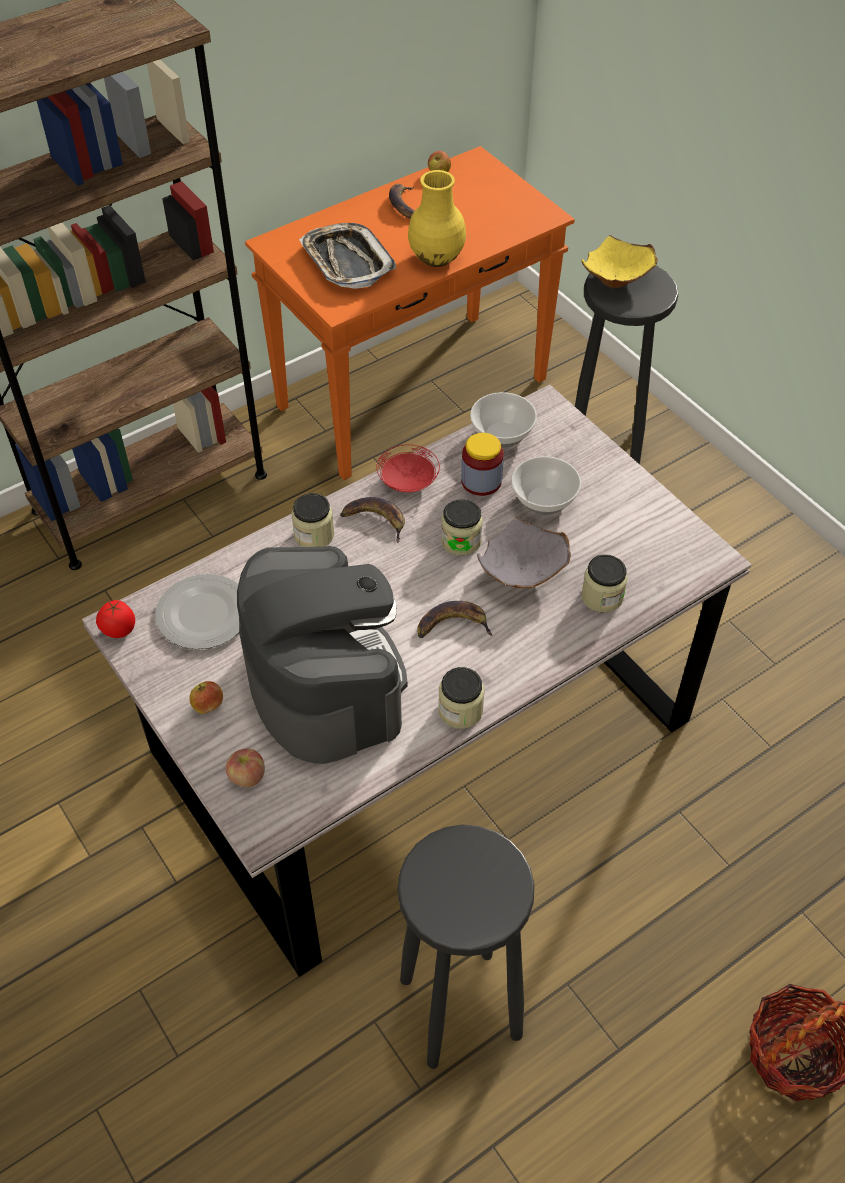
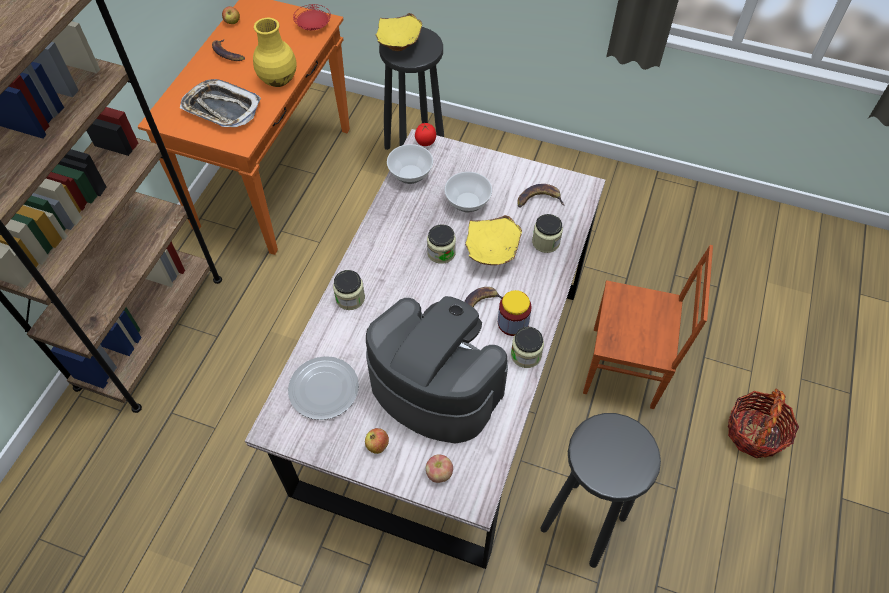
camera: 35 degrees left, 5 degrees up
(119, 630) = (277, 433): tomato -> tomato (425, 143)
(376, 520) = (380, 268): banana -> banana (539, 199)
(407, 481) = (378, 232): red plate -> red plate (313, 26)
(481, 481) = (422, 209): jar -> jar (513, 323)
(523, 574) = (492, 253): grey bowl -> yellow bowl
(672, 857) = (624, 368): none -> brown chair

